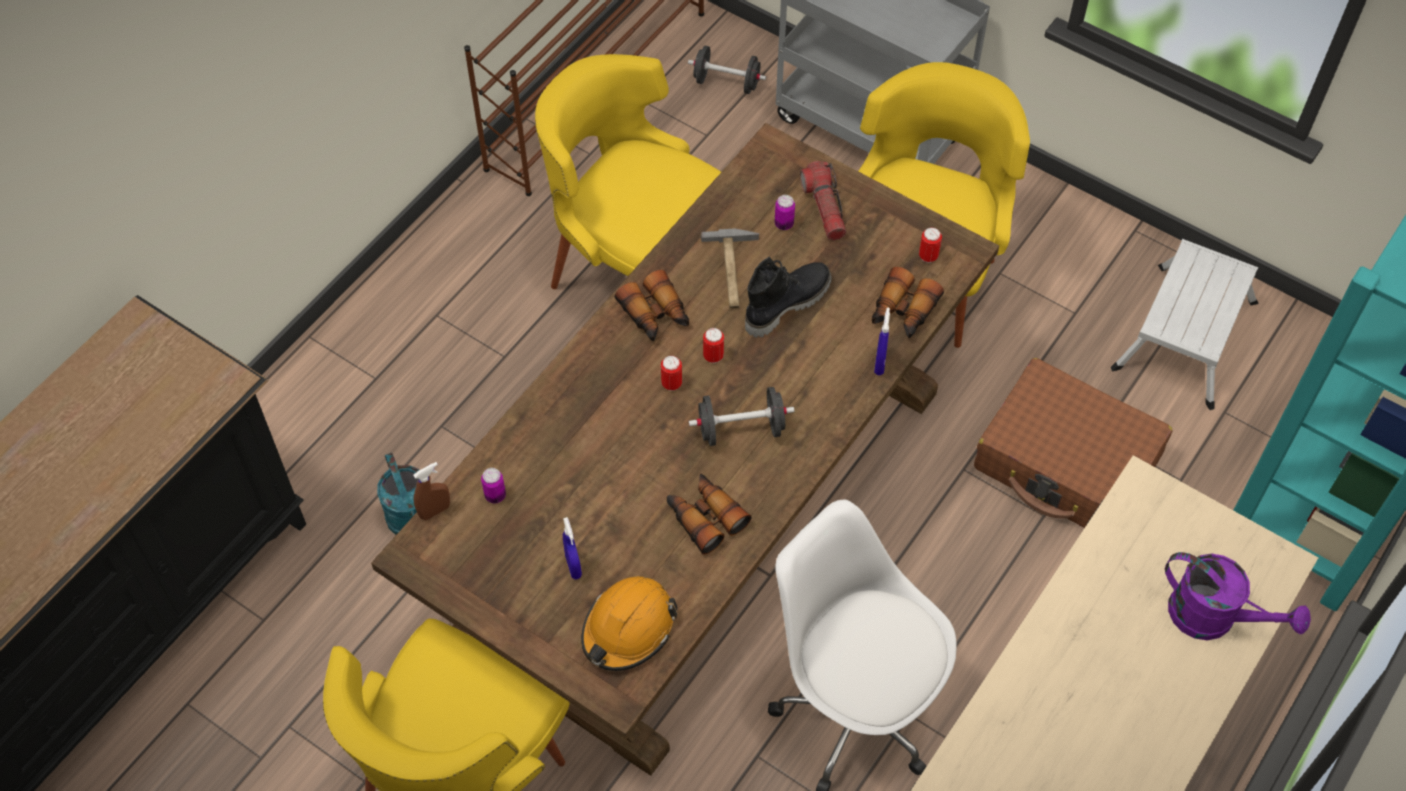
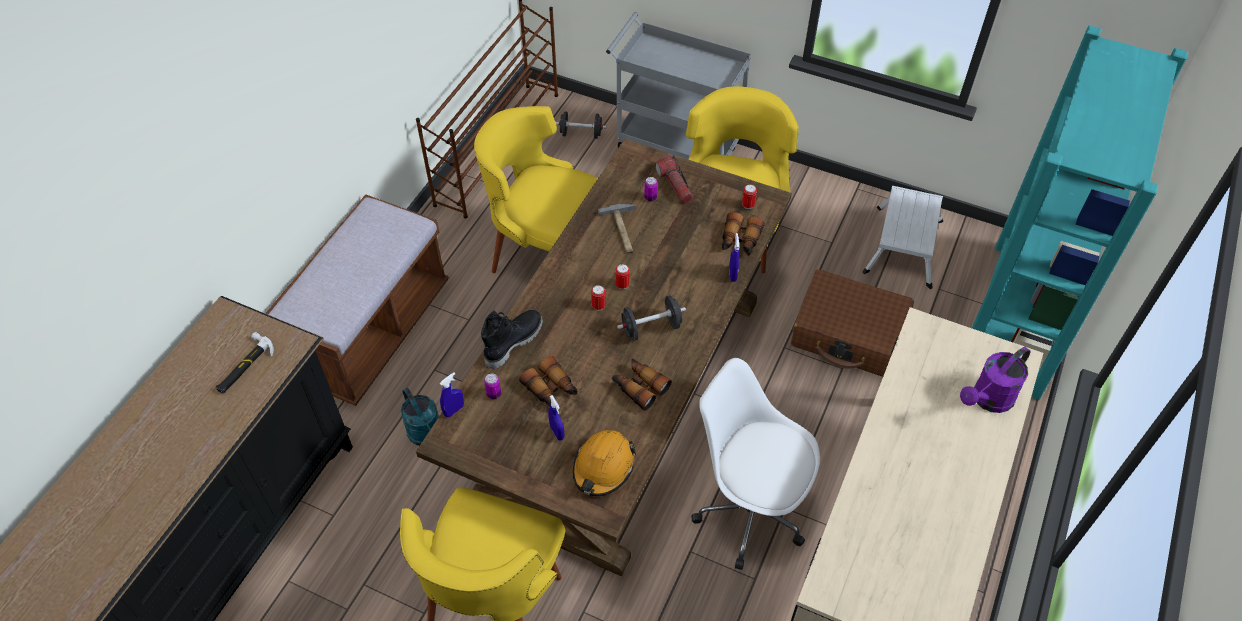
camera: 10 degrees left, 5 degrees down
(152, 406) = (244, 366): none -> hammer
(360, 355) = (371, 332): none -> brown bench
(435, 511) = (454, 410): brown spray bottle -> blue spray bottle
(655, 315) = (578, 264): binoculars -> binoculars (551, 389)
(786, 303) = (663, 246): black boot -> black boot (513, 342)
(1214, 618) = (988, 400): purple watering can -> purple watering can turned 120 degrees clockwise

